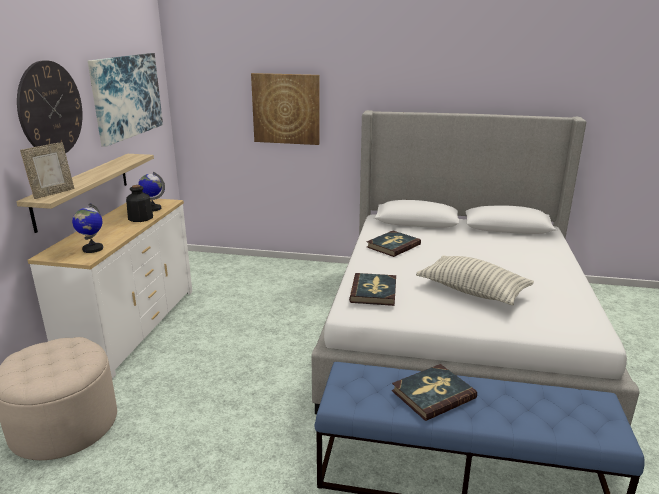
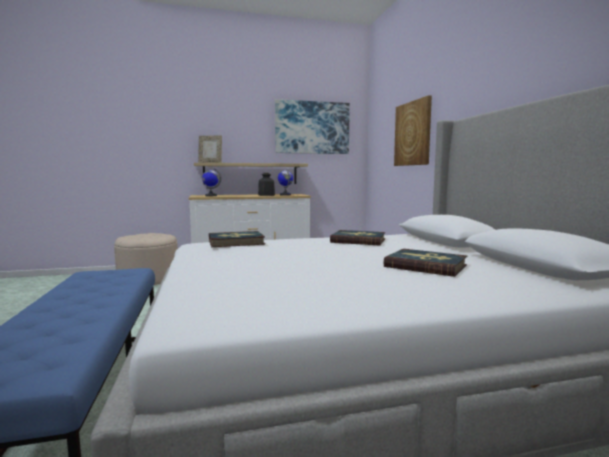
camera: 65 degrees right, 15 degrees down
(50, 109) = (235, 121): wall clock -> none
(433, 394) = (89, 294): book -> book (425, 266)
(472, 291) = (278, 265): pillow -> none

